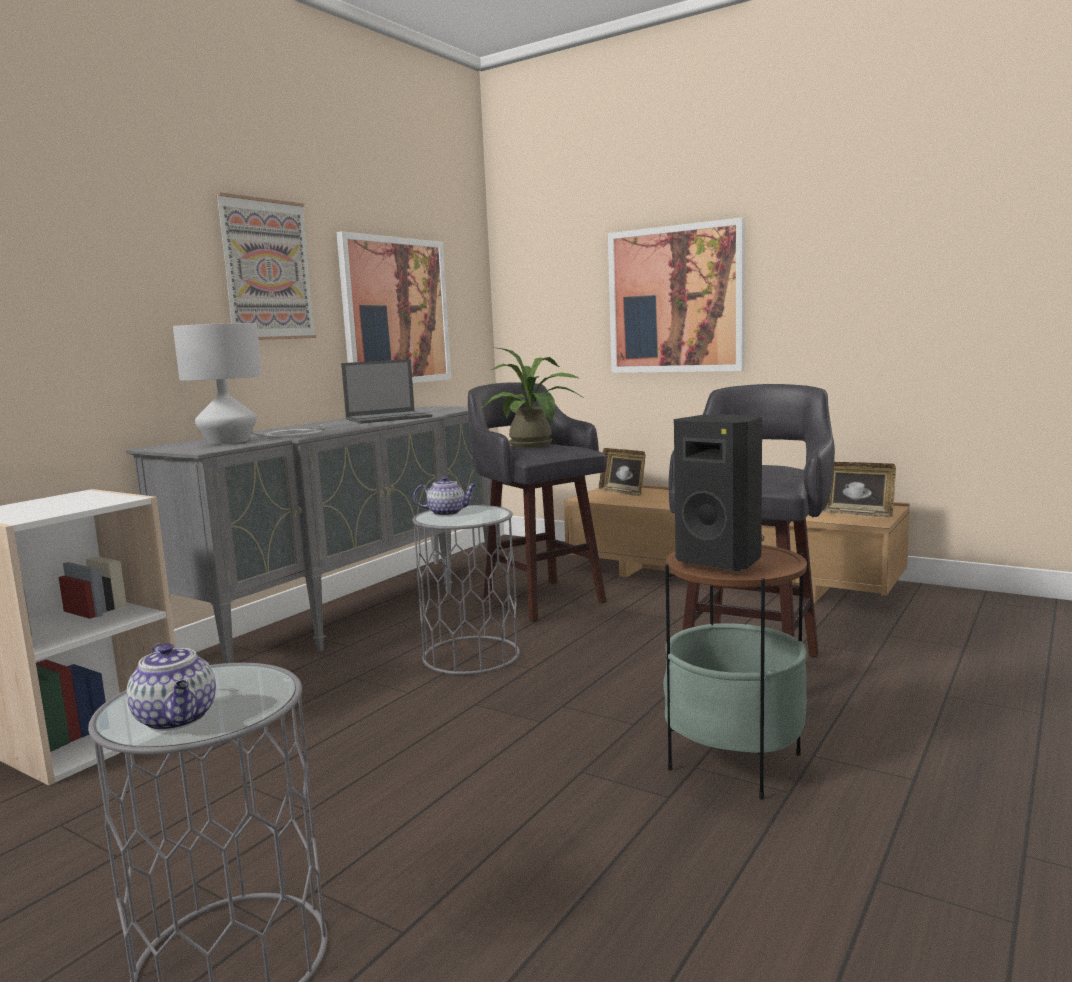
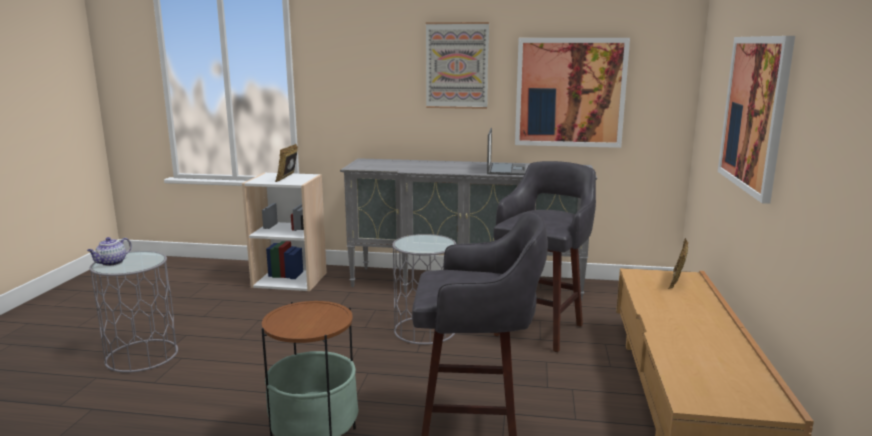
camera: 65 degrees right, 5 degrees up
(254, 438) = (399, 166): white table lamp -> none
(389, 418) = (506, 169): laptop -> laptop turned 120 degrees counterclockwise
(447, 513) = (426, 239): teapot -> none
(534, 445) = (548, 215): potted plant -> none
(721, 561) = (299, 314): black speaker -> none
(857, 513) = (721, 392): picture frame -> picture frame (288, 178)

